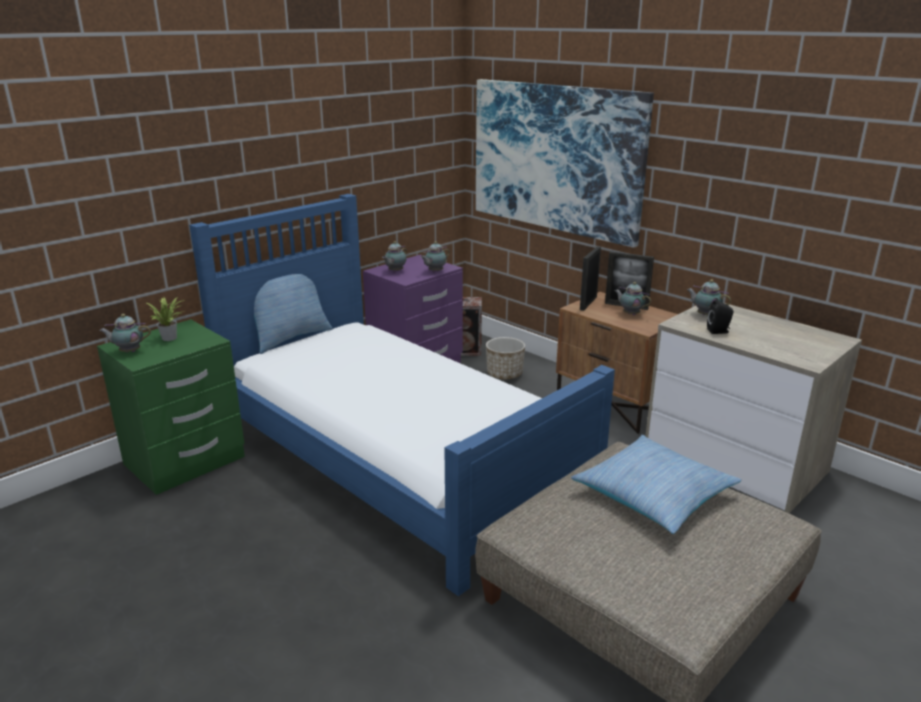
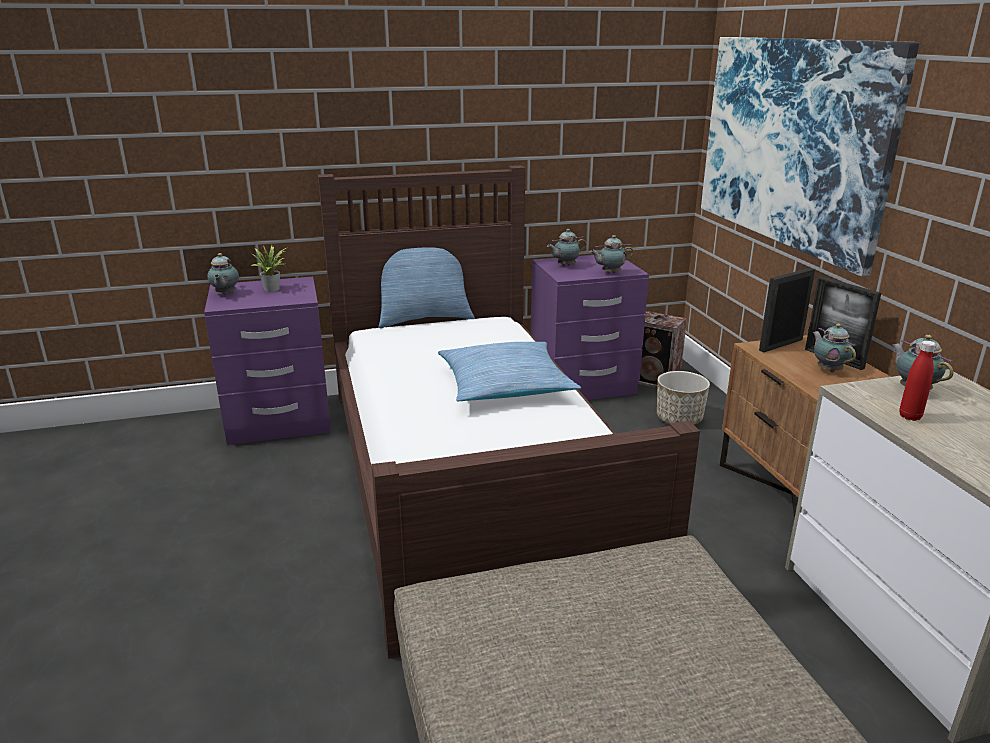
camera: 30 degrees right, 0 degrees up
(128, 351) = (225, 294): teapot -> teapot turned 120 degrees counterclockwise
(185, 461) = (279, 422): green nightstand -> purple nightstand
(396, 456) = (471, 476): blue bed -> brown bed
(653, 494) = (662, 623): pillow -> pillow (505, 385)
(719, 331) = (910, 416): black speaker -> red bottle

